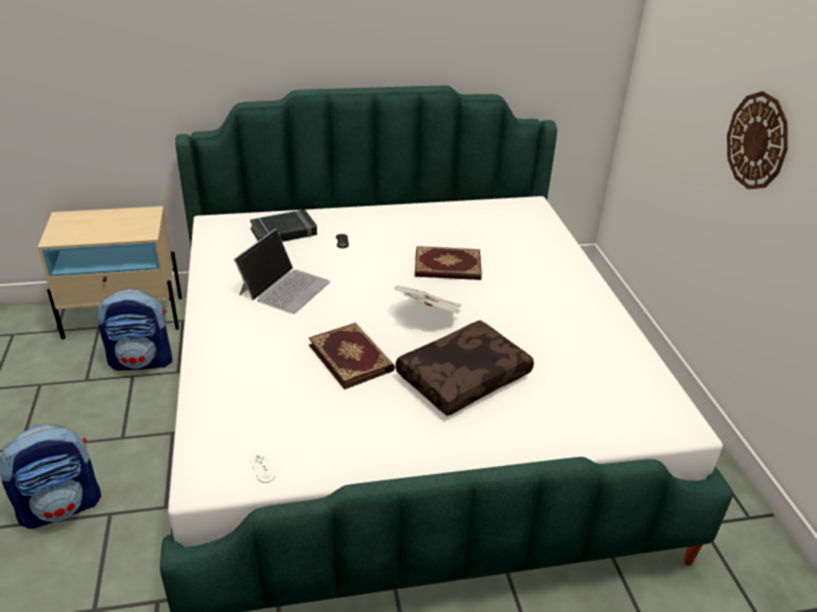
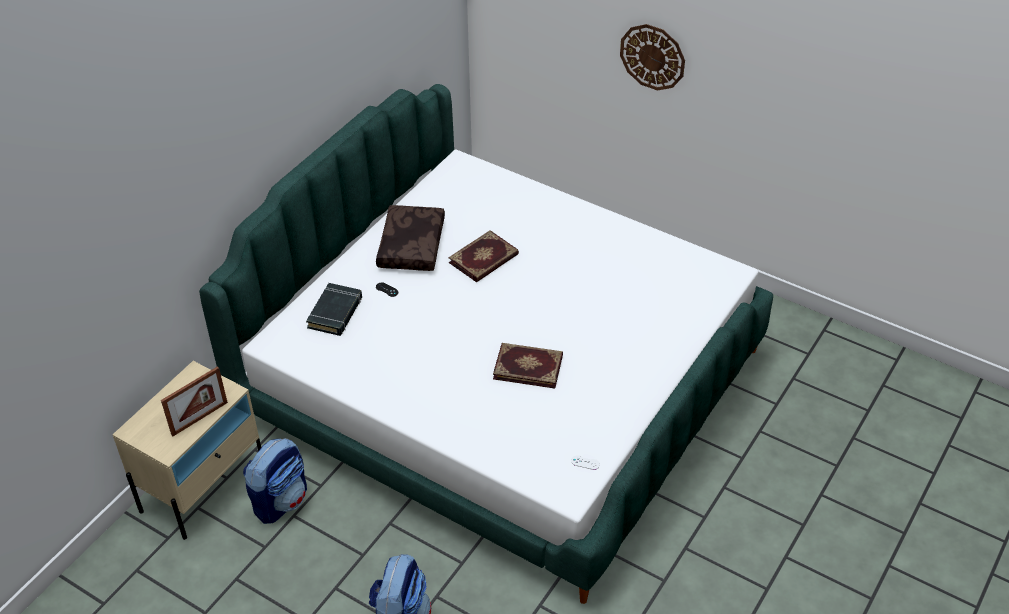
camera: 45 degrees left, 10 degrees up
(103, 235) = (199, 418): none -> picture frame
(285, 287) = (411, 353): laptop -> none
(430, 315) = (526, 303): newspaper -> none
(463, 376) = (600, 329): brown pillow -> brown pillow (410, 245)

